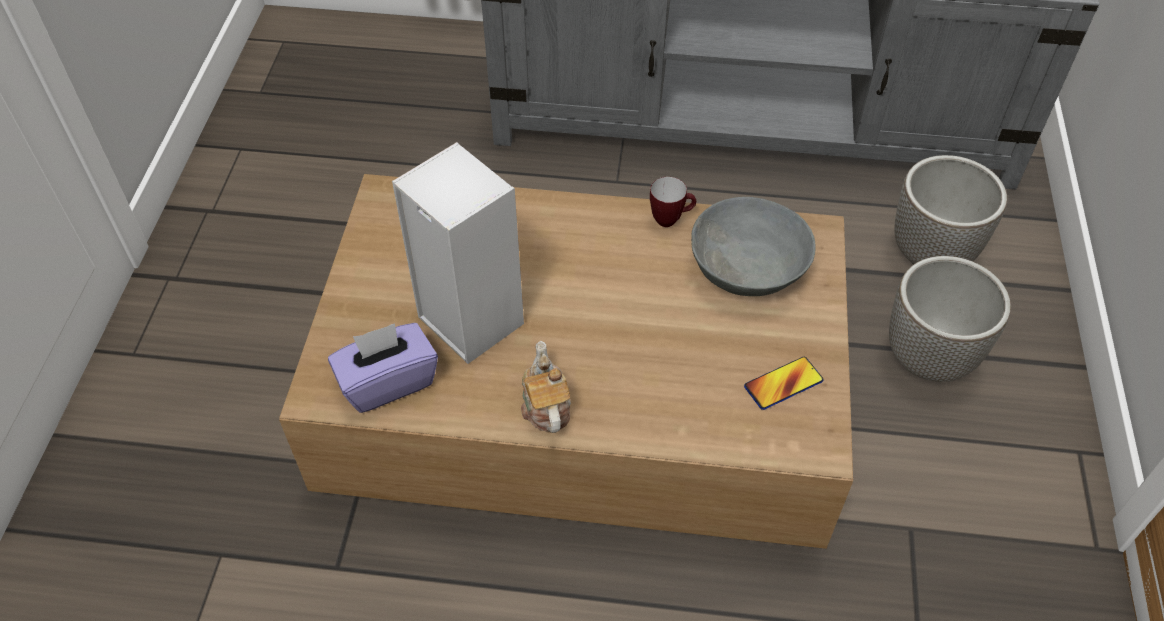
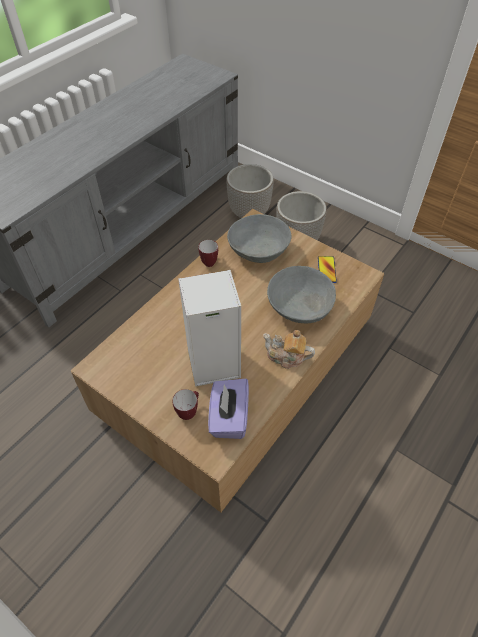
camera: 60 degrees left, 0 degrees up
(372, 330) = (189, 411): none -> mug
(663, 378) = (298, 307): none -> grey bowl

